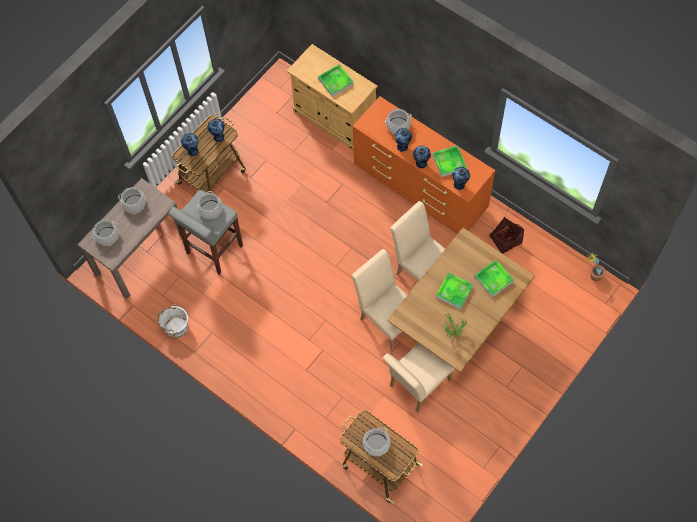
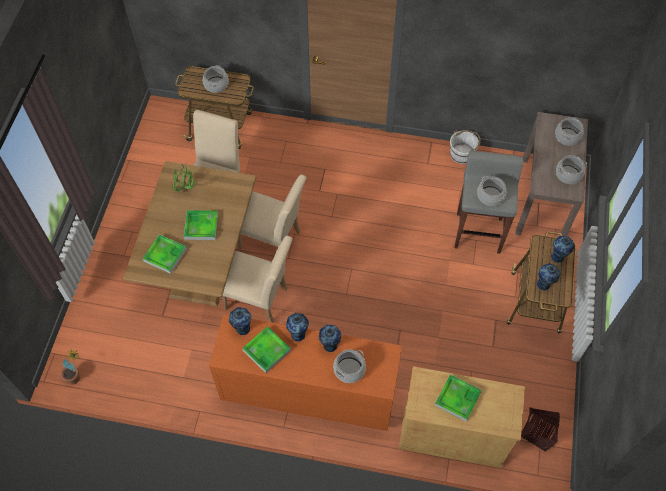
camera: 150 degrees right, 5 degrees down
(505, 240) = (187, 374): basket -> basket (537, 432)

